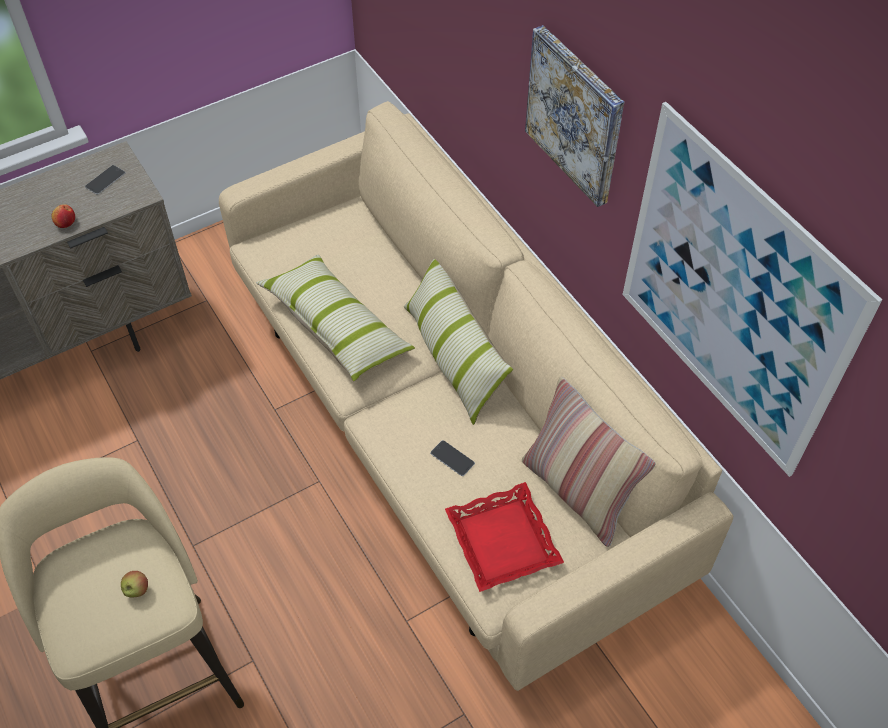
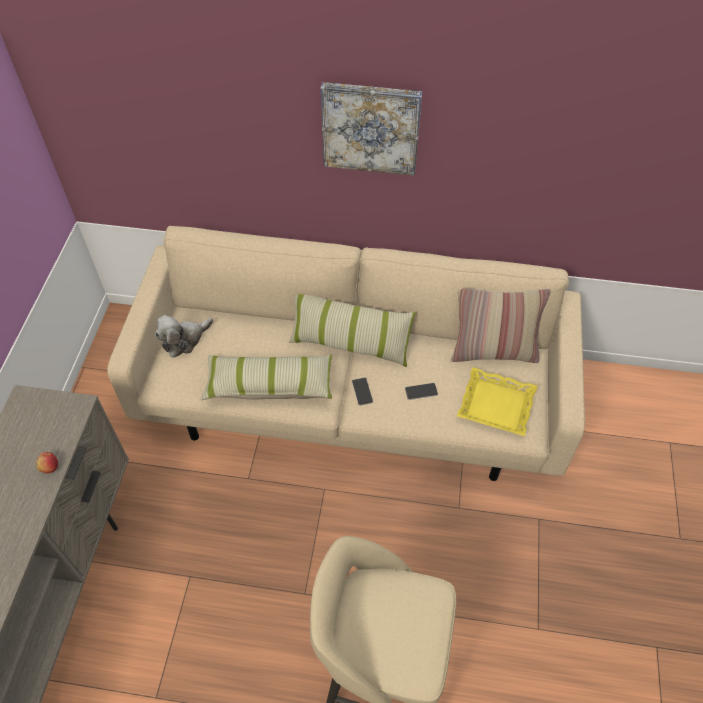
camera: 50 degrees left, 0 degrees up
(105, 180) = (37, 418): phone -> phone (362, 391)
(137, 590) = (410, 607): apple -> none
(325, 227) = (184, 340): none -> plush toy
(501, 541) = (496, 406): red tray -> yellow tray
(731, 295) = (548, 161): picture -> none

